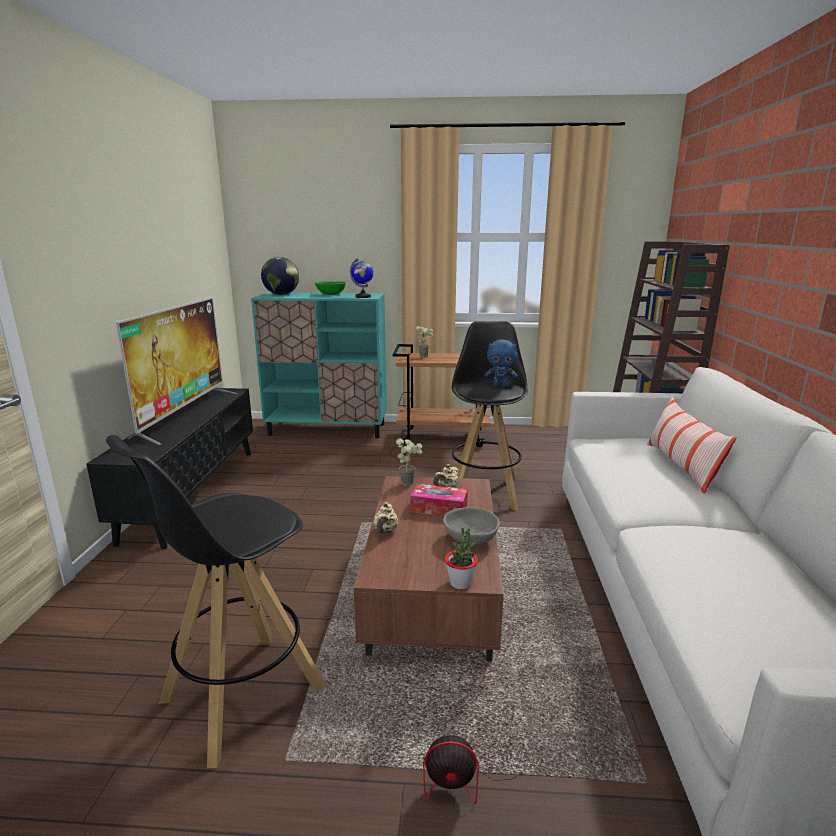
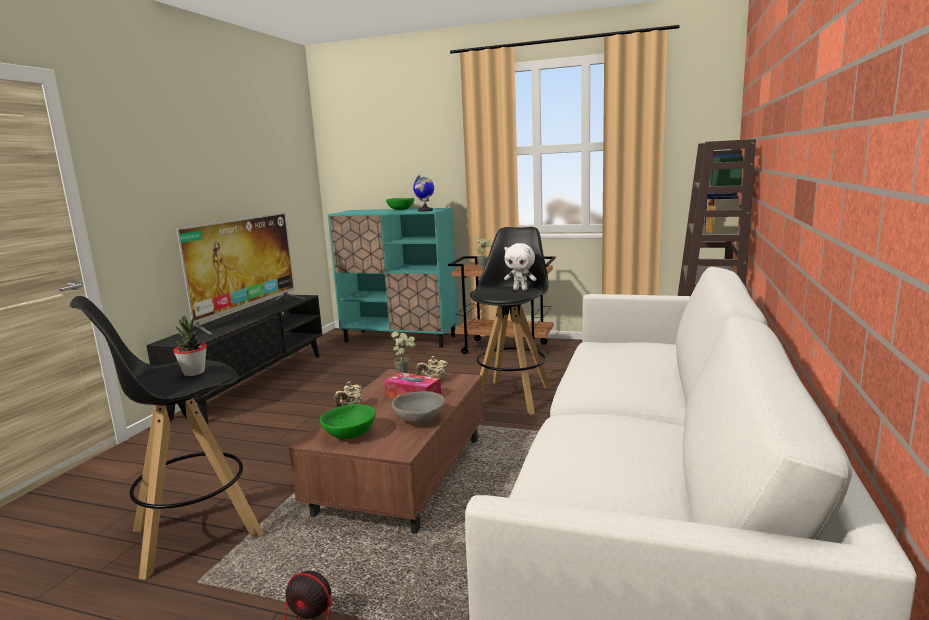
camera: 15 degrees right, 5 degrees down
(282, 294) = (358, 211): globe -> none
(409, 564) = (349, 434): none -> green bowl
(460, 583) = (380, 451): potted plant -> potted plant (194, 373)
(500, 386) = (520, 289): blue plush toy -> white plush toy
(681, 467) = (660, 366): pillow -> none

